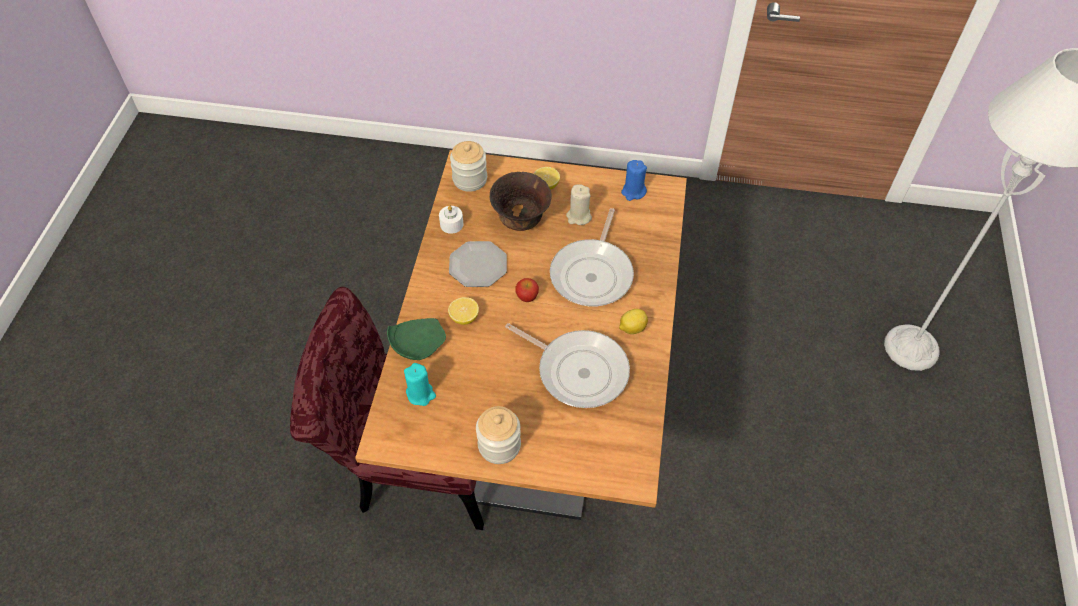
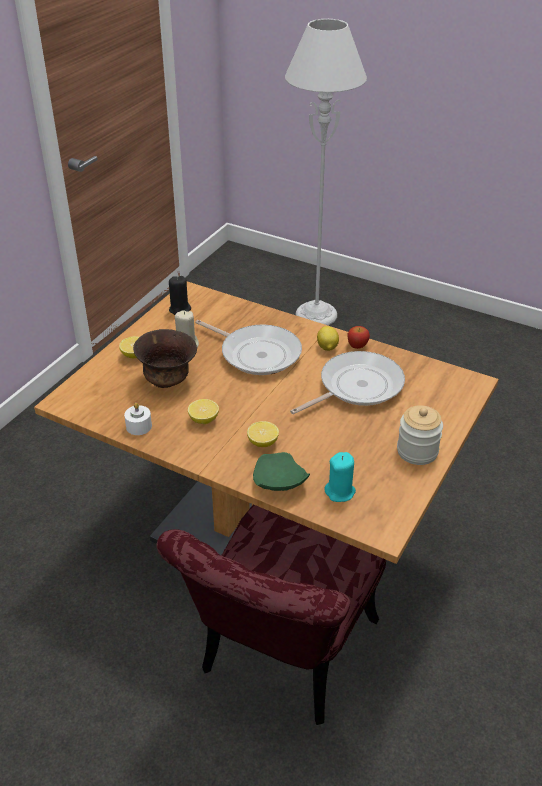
camera: 70 degrees left, 15 degrees down
(470, 179) = (87, 401): jar -> none
(478, 265) = (203, 420): plate -> lemon
(527, 297) = (261, 397): apple -> apple (357, 345)
(633, 192) = (180, 310): blue candle -> black candle

